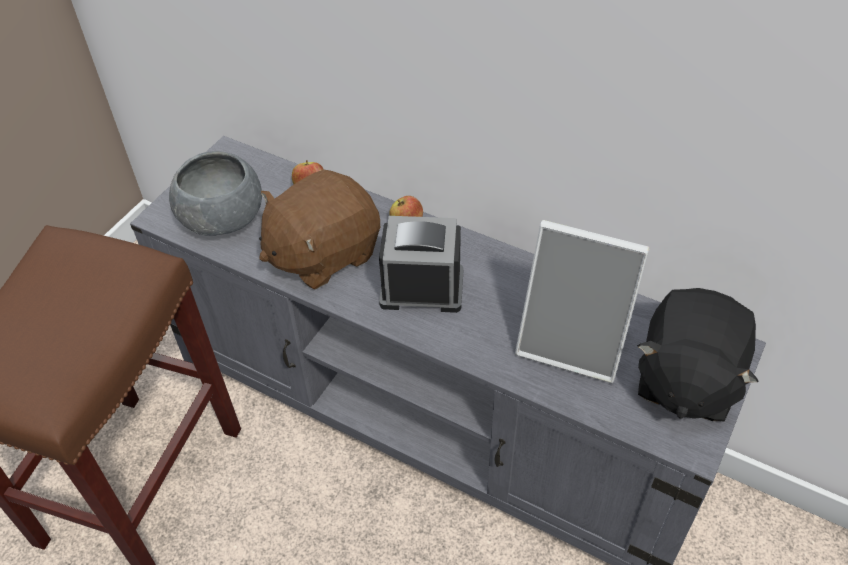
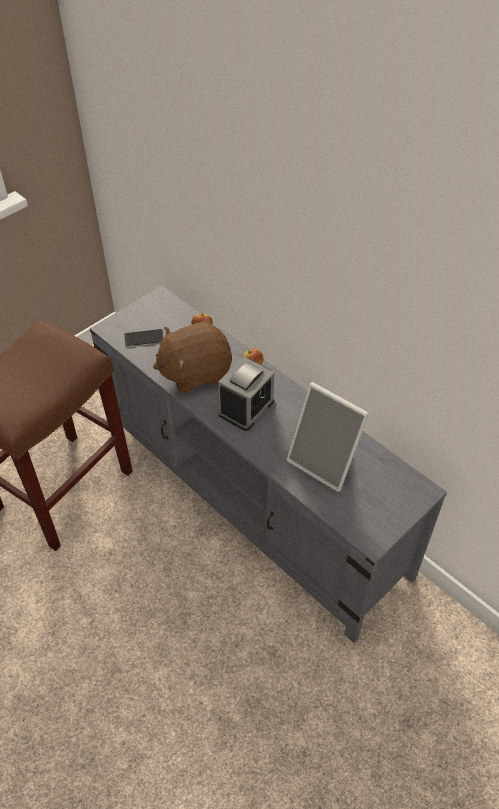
camera: 15 degrees right, 0 degrees up
(223, 219) = (144, 338): grey bowl -> phone
(422, 288) = (246, 407): alarm clock -> alarm clock turned 105 degrees clockwise
(685, 379) = (385, 501): black plush toy -> none

